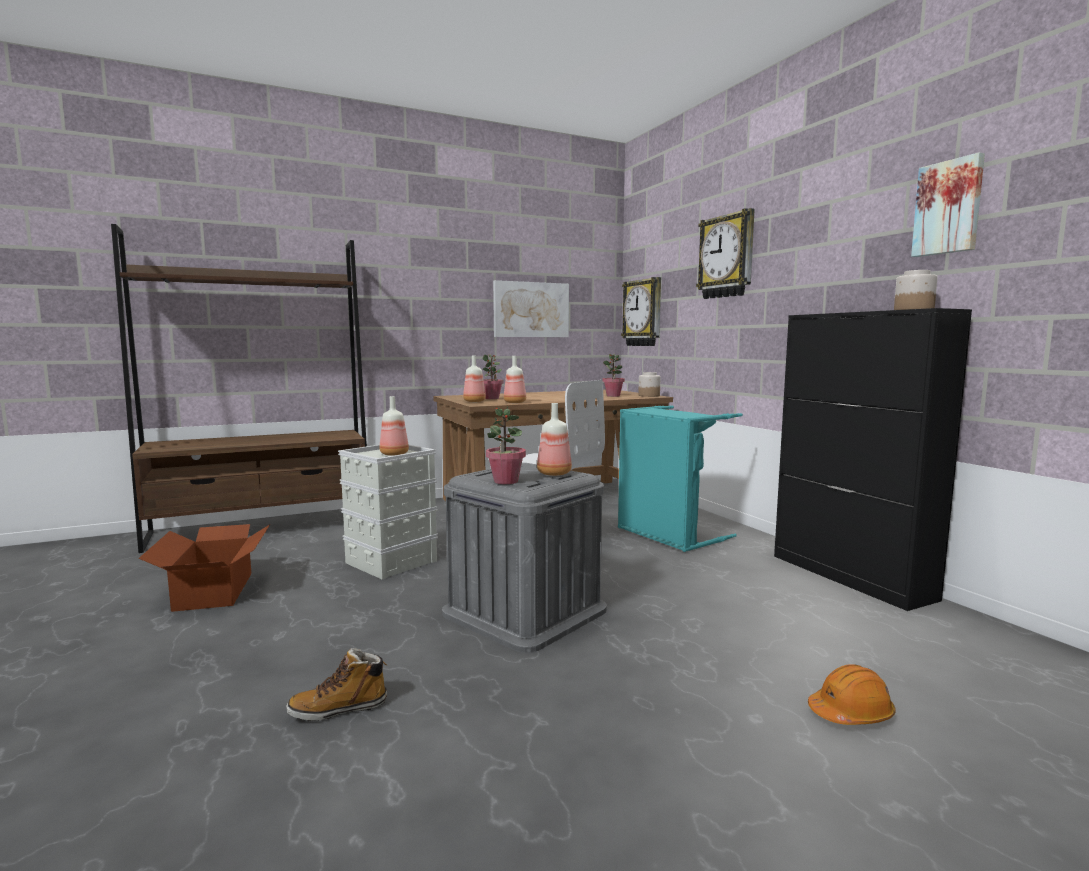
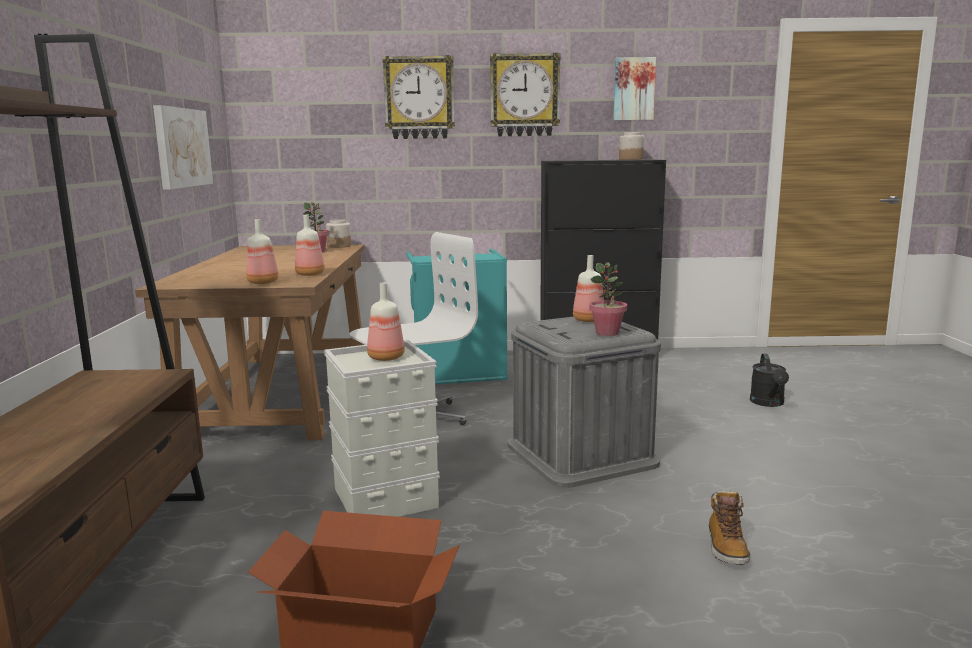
camera: 65 degrees left, 5 degrees up
(492, 398) = (242, 276): potted plant -> none
(643, 313) = (281, 150): wall clock -> wall clock (524, 95)
(851, 713) = (768, 403): orange hard hat -> black watering can

